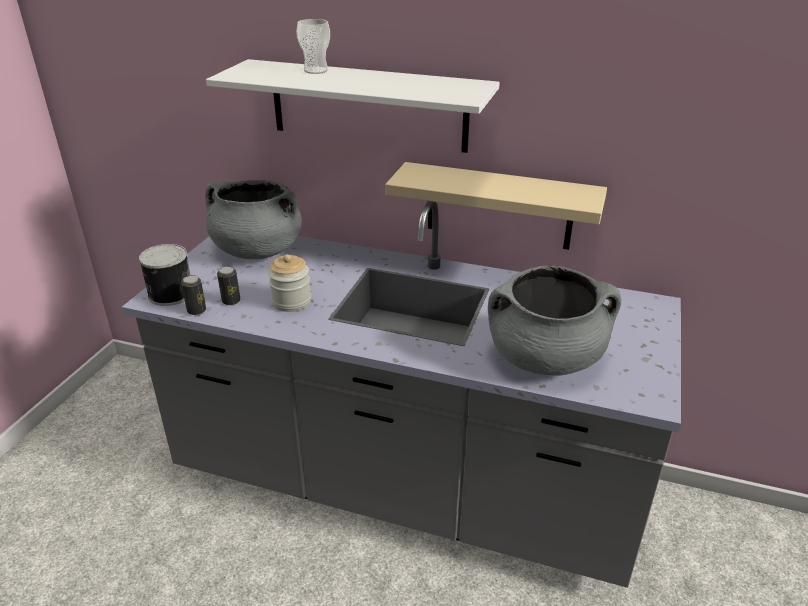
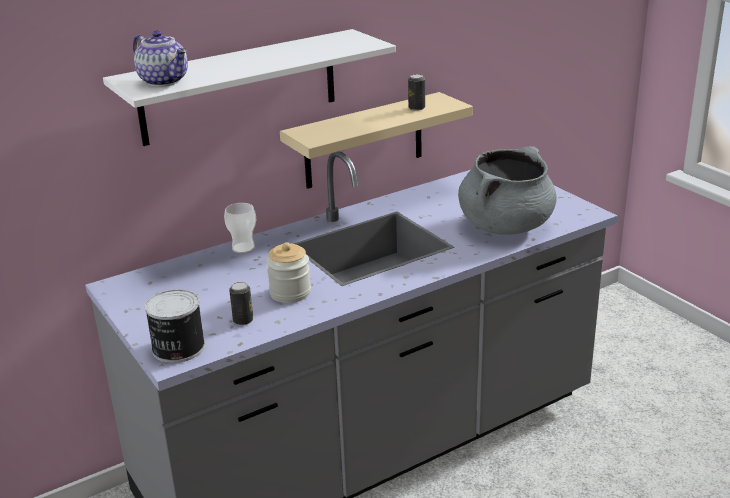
camera: 50 degrees left, 5 degrees down
(196, 310) = (232, 342): can -> can (416, 108)
(257, 250) = (172, 283): grey cooking pot -> none
(259, 73) = (165, 81): none -> teapot
(316, 70) = (202, 64): cup -> cup (243, 248)

